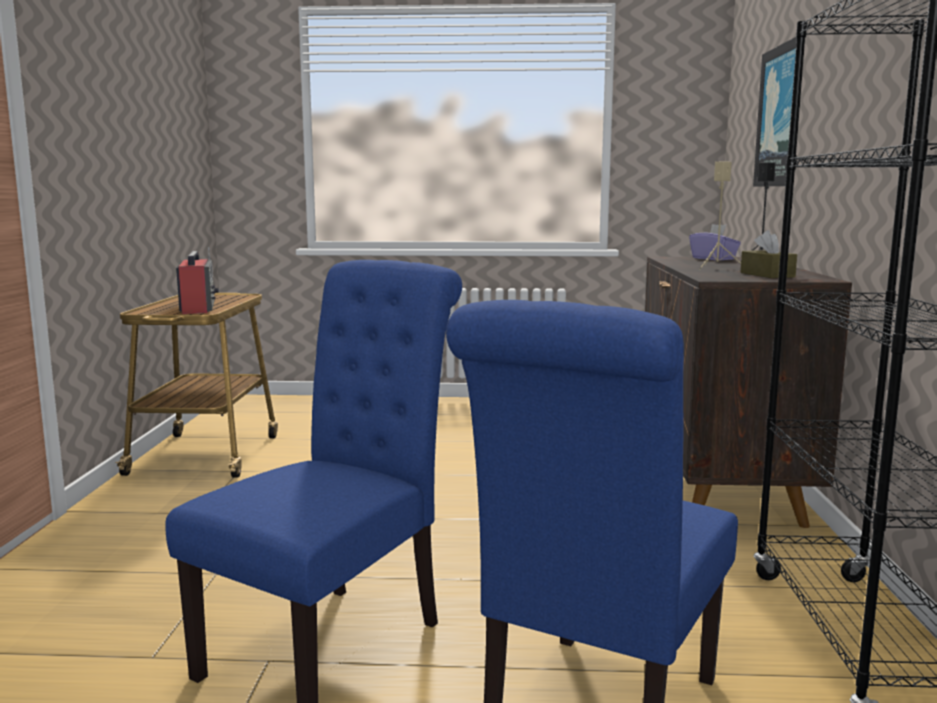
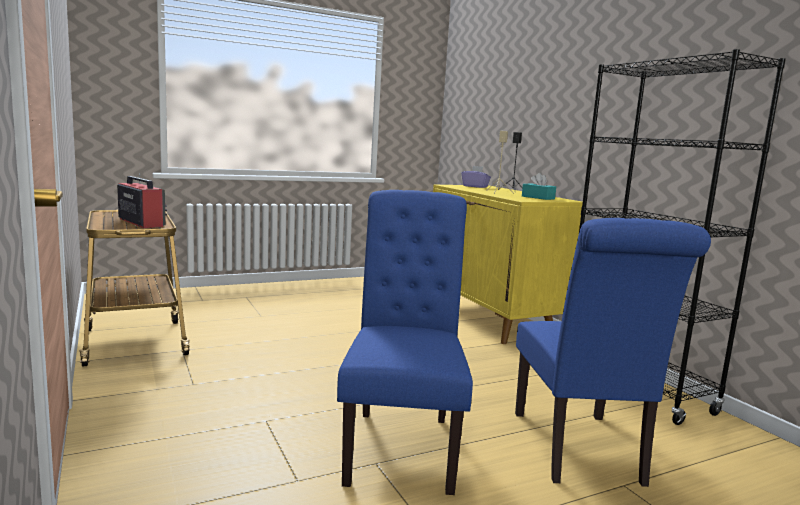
camera: 30 degrees left, 0 degrees up
(719, 484) = (492, 320): brown cabinet -> yellow cabinet
(767, 275) = (538, 197): brown tissue box -> turquoise tissue box
(780, 116) = (505, 104): picture -> none

